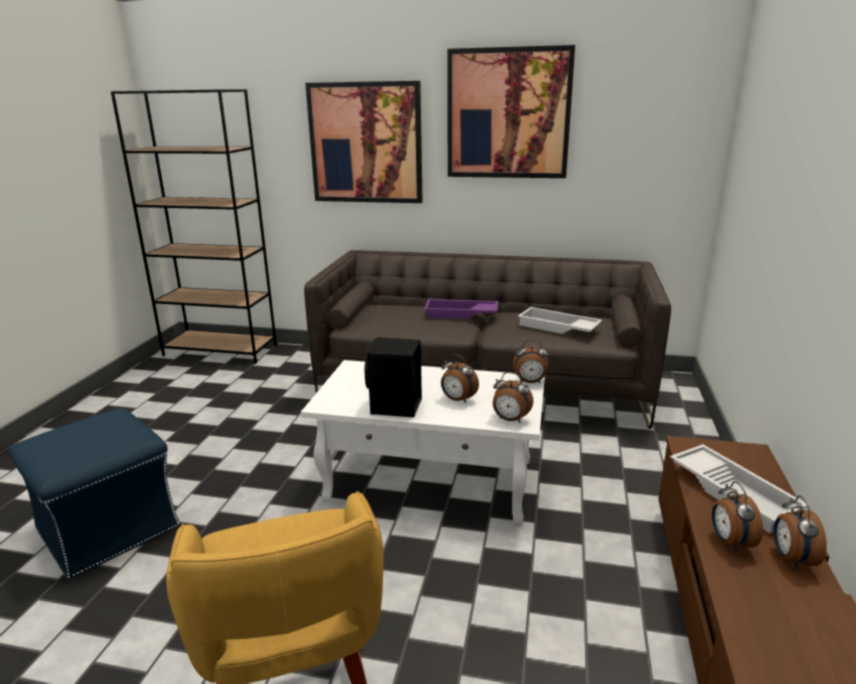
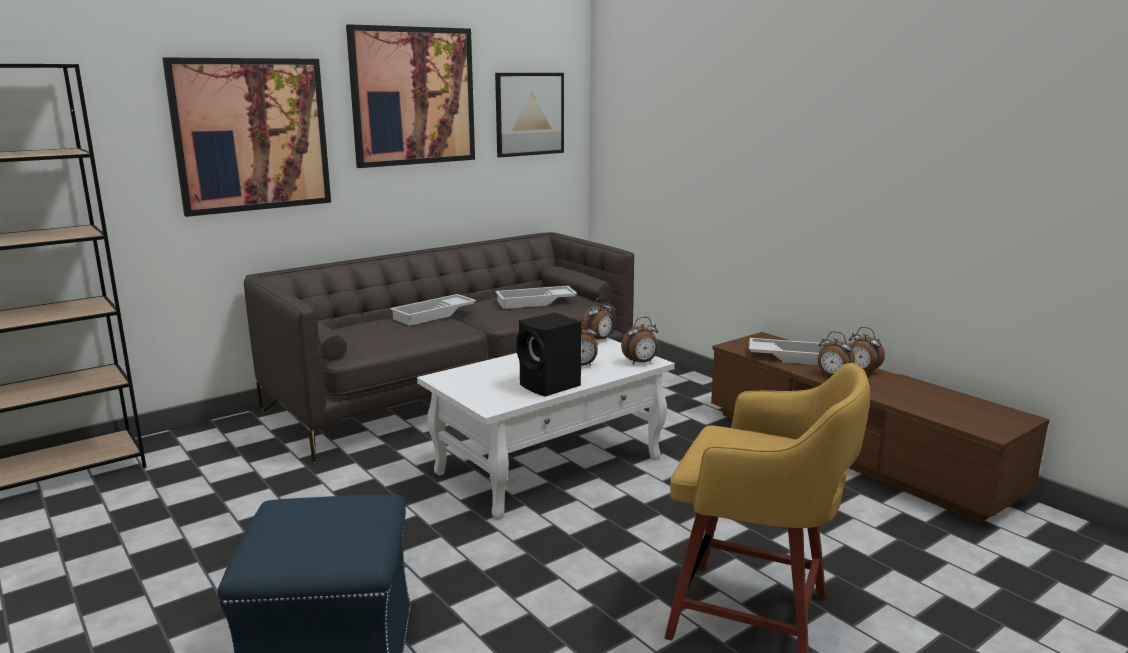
camera: 50 degrees left, 5 degrees down
(460, 314) = (434, 315): purple tray -> white tray
(643, 135) = (529, 114): none -> picture

